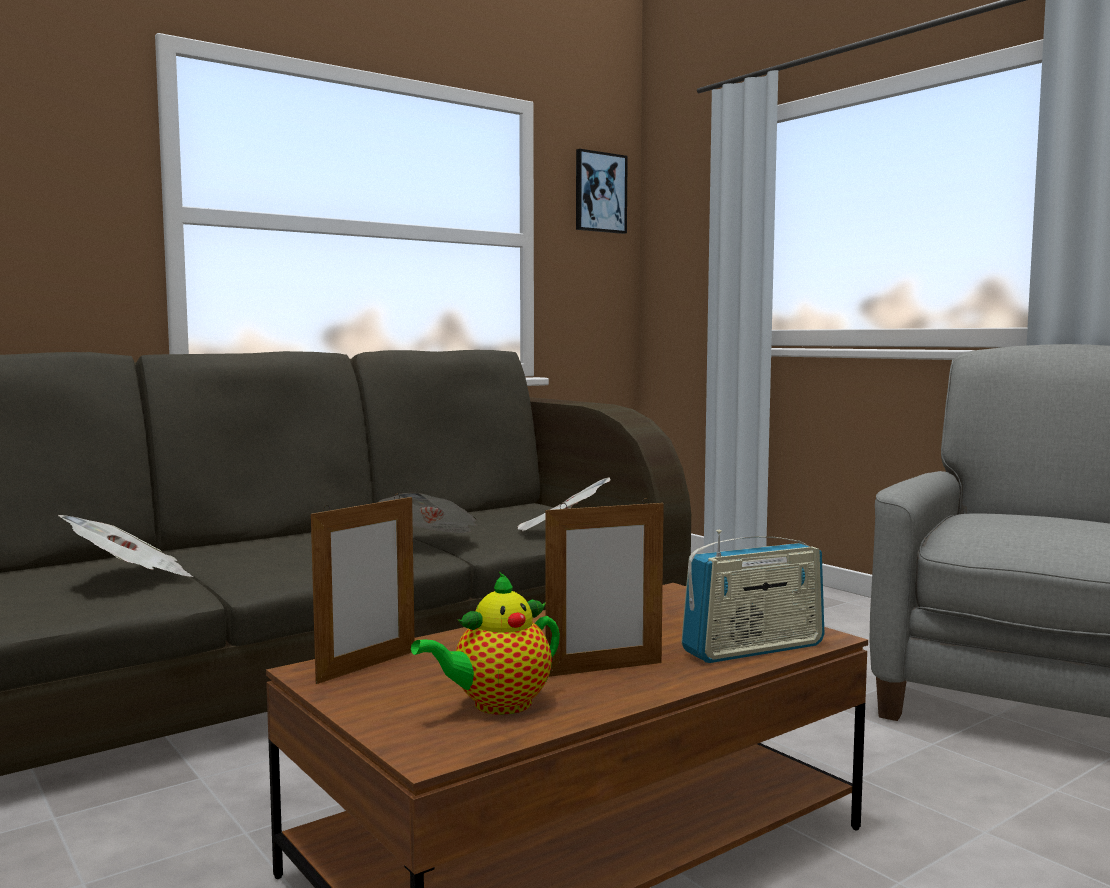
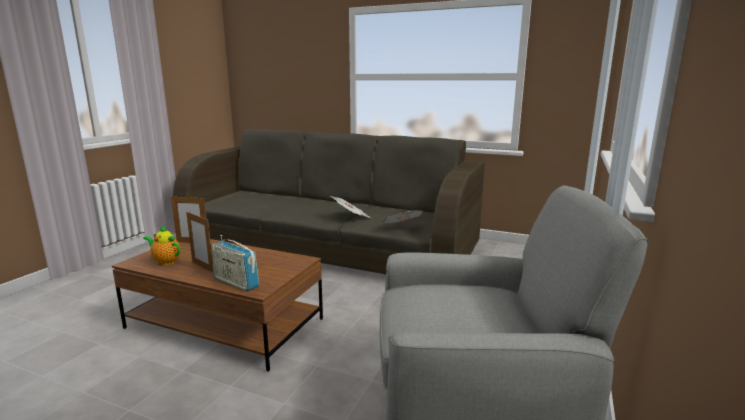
camera: 60 degrees right, 10 degrees up
(131, 578) = (266, 203): newspaper -> none
(600, 192) = (580, 42): picture -> none

